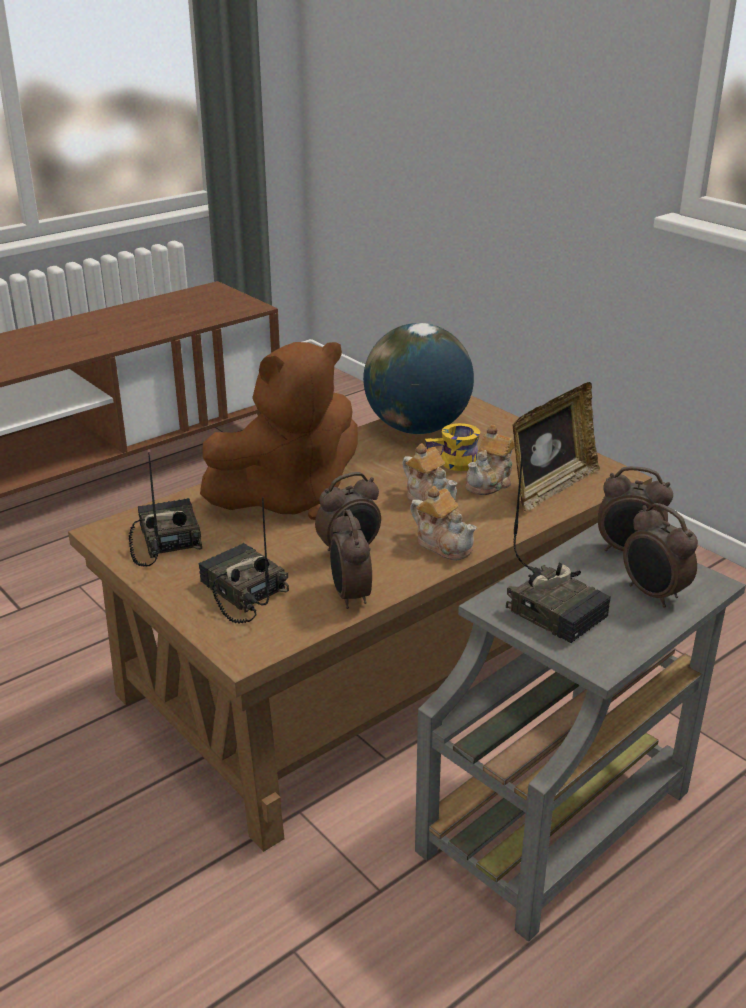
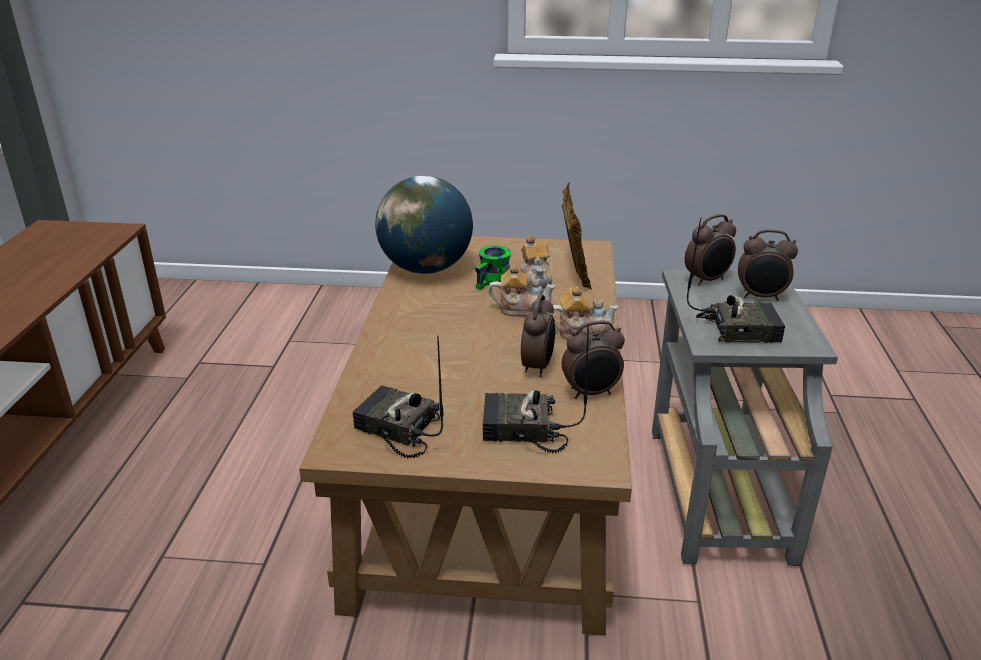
camera: 45 degrees left, 0 degrees up
(288, 497) = (428, 353): brown plush toy -> none
(350, 596) = (591, 393): alarm clock -> alarm clock turned 45 degrees counterclockwise
(454, 464) = (493, 281): yellow mug -> green mug

